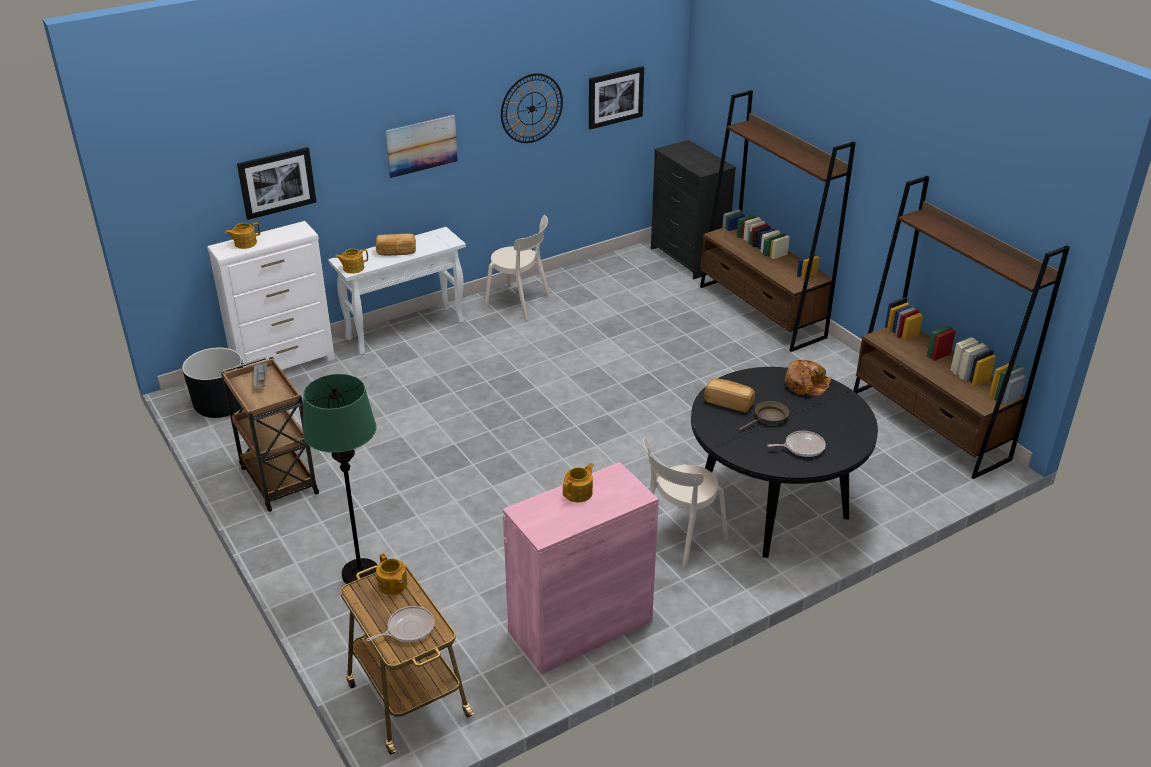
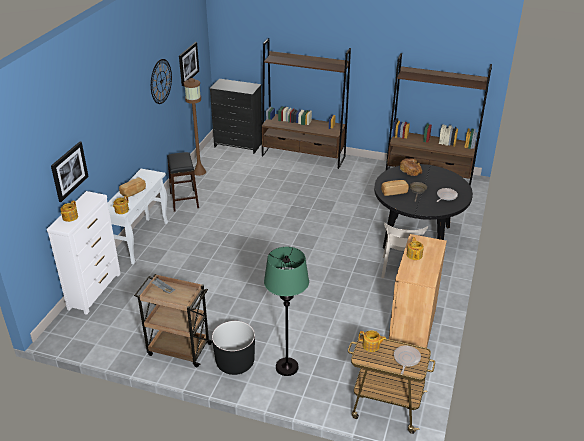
camera: 40 degrees left, 0 degrees up
(221, 405) = (86, 330): black planter -> black planter (235, 362)
(421, 146) = (124, 121): picture -> none
(520, 303) = (184, 200): beige chair -> black stool
(580, 626) = (412, 329): pink cabinet -> brown cabinet
(587, 274) = (199, 172): none -> brown floor lamp

